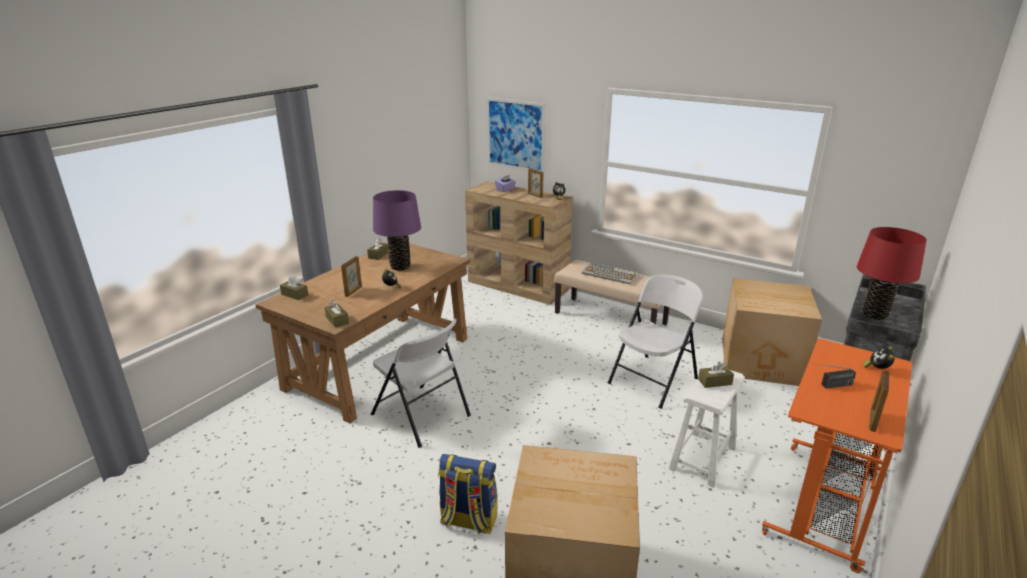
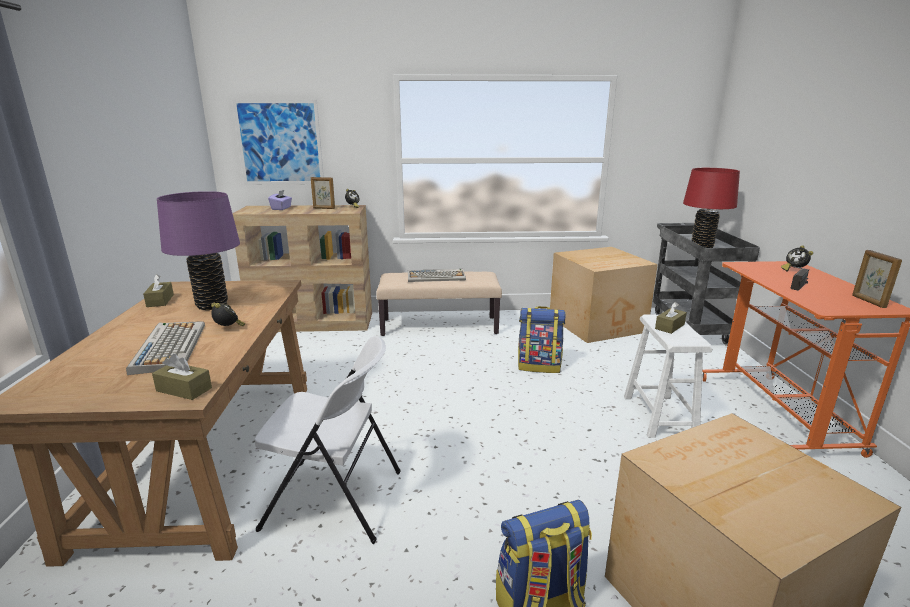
camera: 35 degrees left, 5 degrees down
(295, 295) = (54, 379): brown tissue box -> none
(354, 291) = (169, 347): picture frame -> keyboard
(653, 381) = (539, 366): white chair -> backpack

